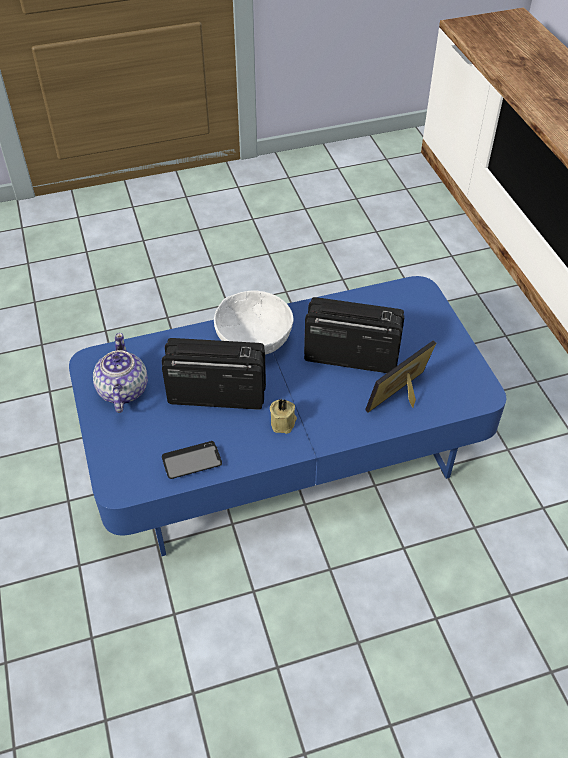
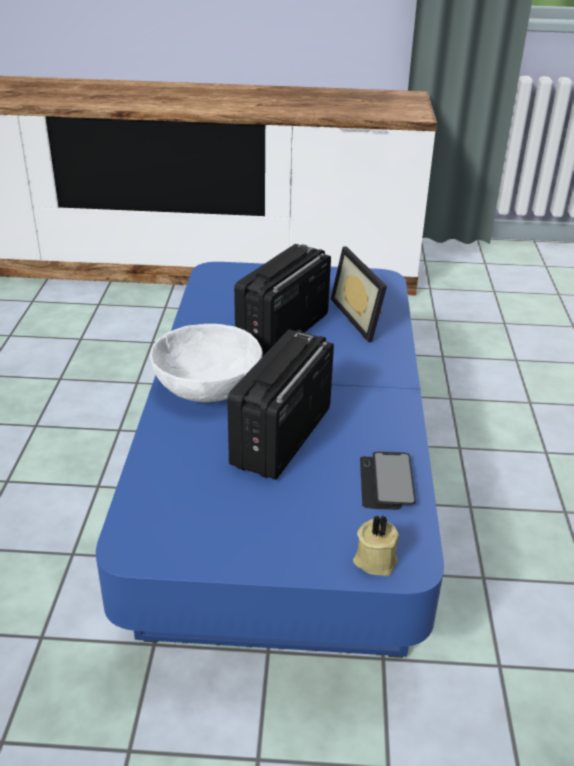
camera: 70 degrees left, 15 degrees down
(122, 391) = (220, 523): teapot -> none
(284, 423) = (358, 397): beige candle -> beige candle (375, 559)

